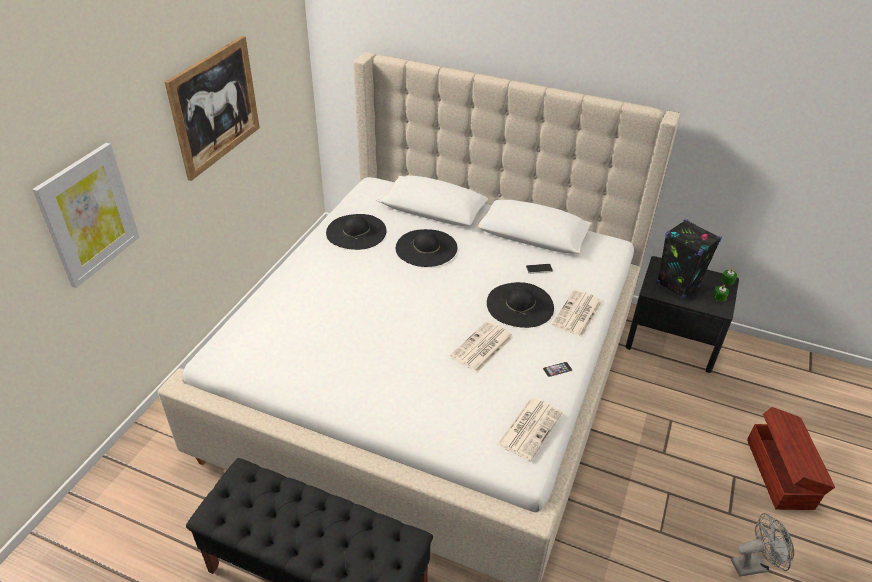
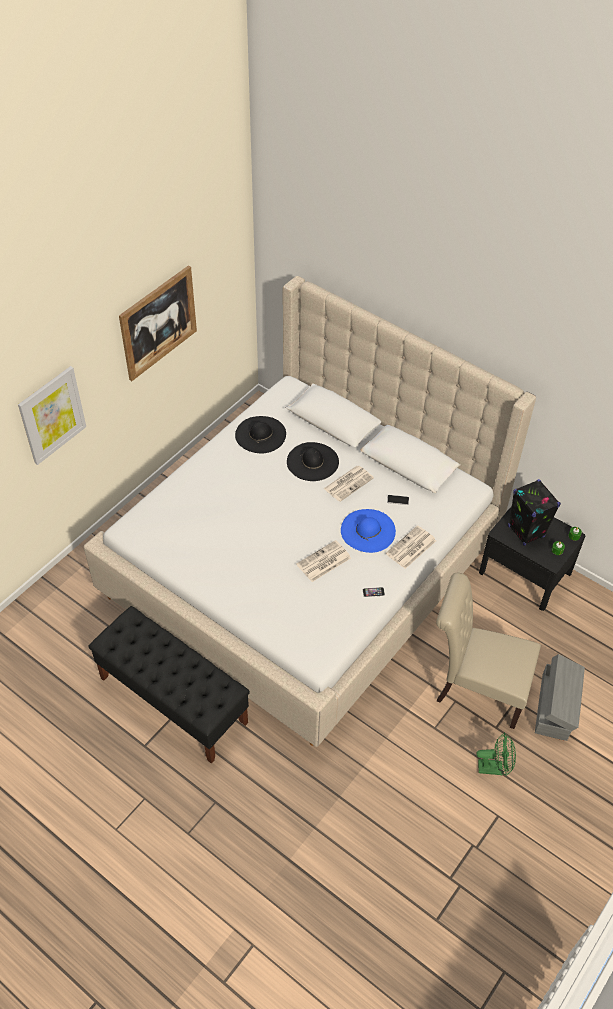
camera: 15 degrees right, 10 degrees up
(520, 305) = (368, 530): black hat -> blue hat
(530, 428) = (333, 633): newspaper -> newspaper (348, 483)
(684, 474) = (475, 689): none -> beige chair
(753, 564) = (494, 768): grey fan -> green fan
(780, 472) = (555, 706): brown storage box -> grey storage box

